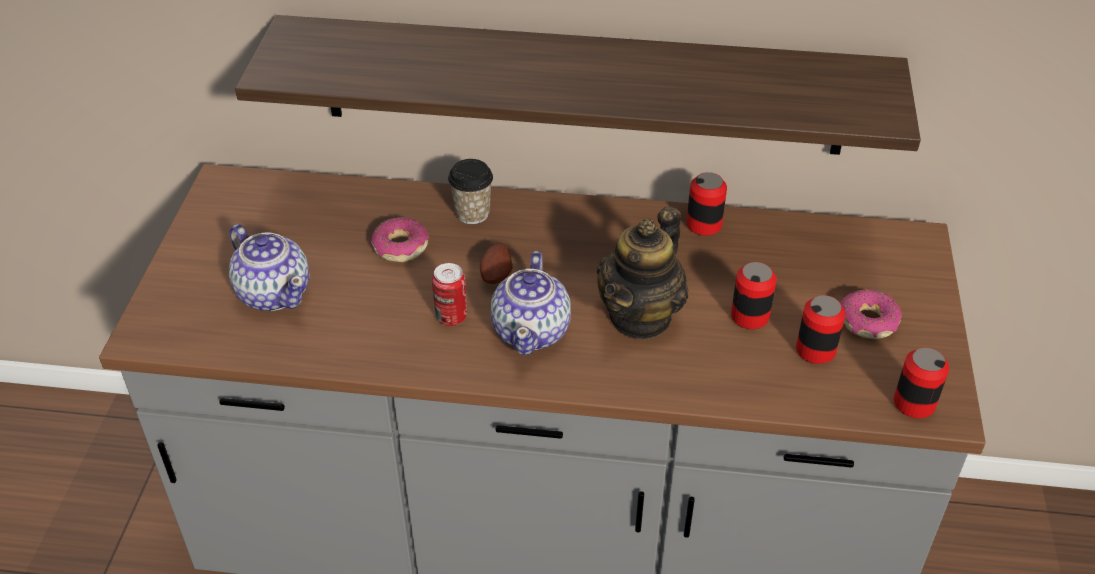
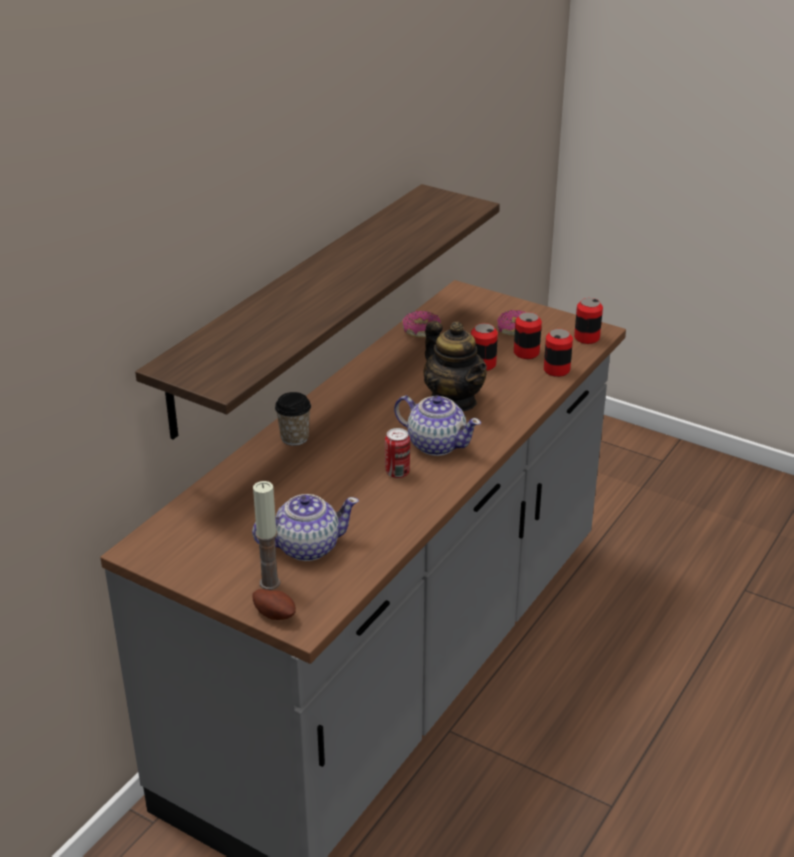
camera: 65 degrees left, 10 degrees down
(201, 287) = (269, 583): none -> candle
(400, 247) = (304, 478): donut -> donut (421, 331)
(497, 275) = (370, 444): potato -> potato (275, 614)
(703, 224) = (387, 354): can -> can (556, 370)

